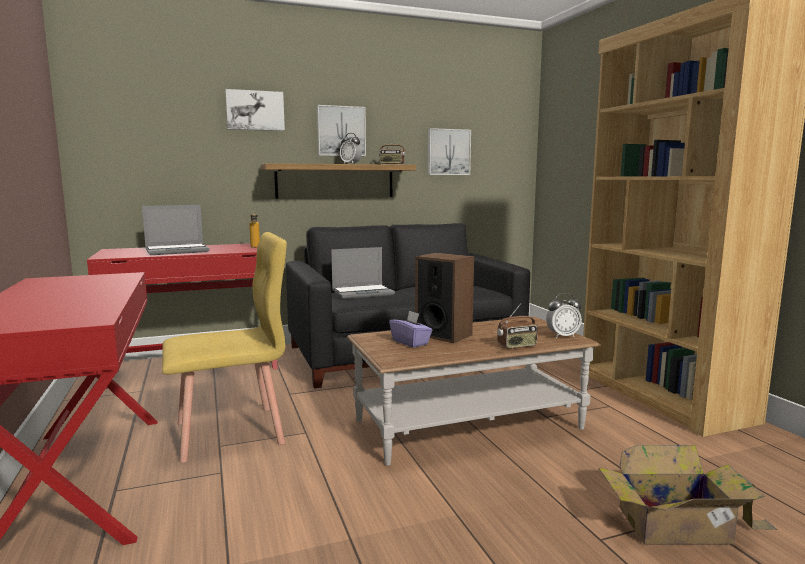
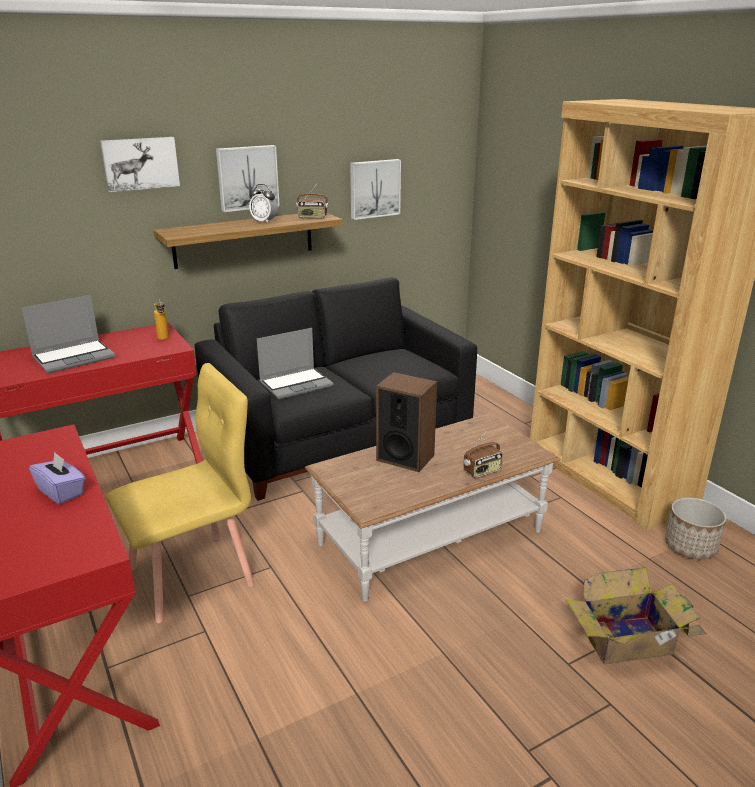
camera: 10 degrees left, 15 degrees up
(410, 342) = (376, 475): purple tissue box -> purple tissue box (61, 492)
(562, 336) = (523, 449): alarm clock -> none
(753, 453) = (690, 546): none -> planter

